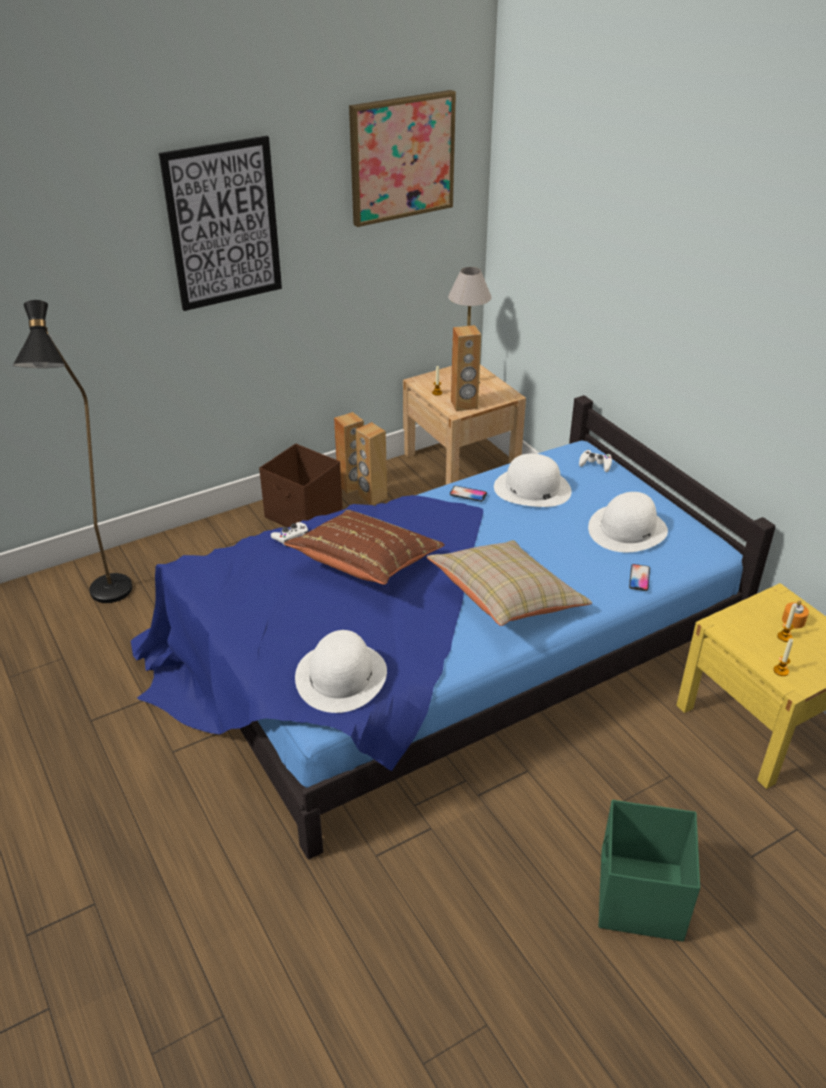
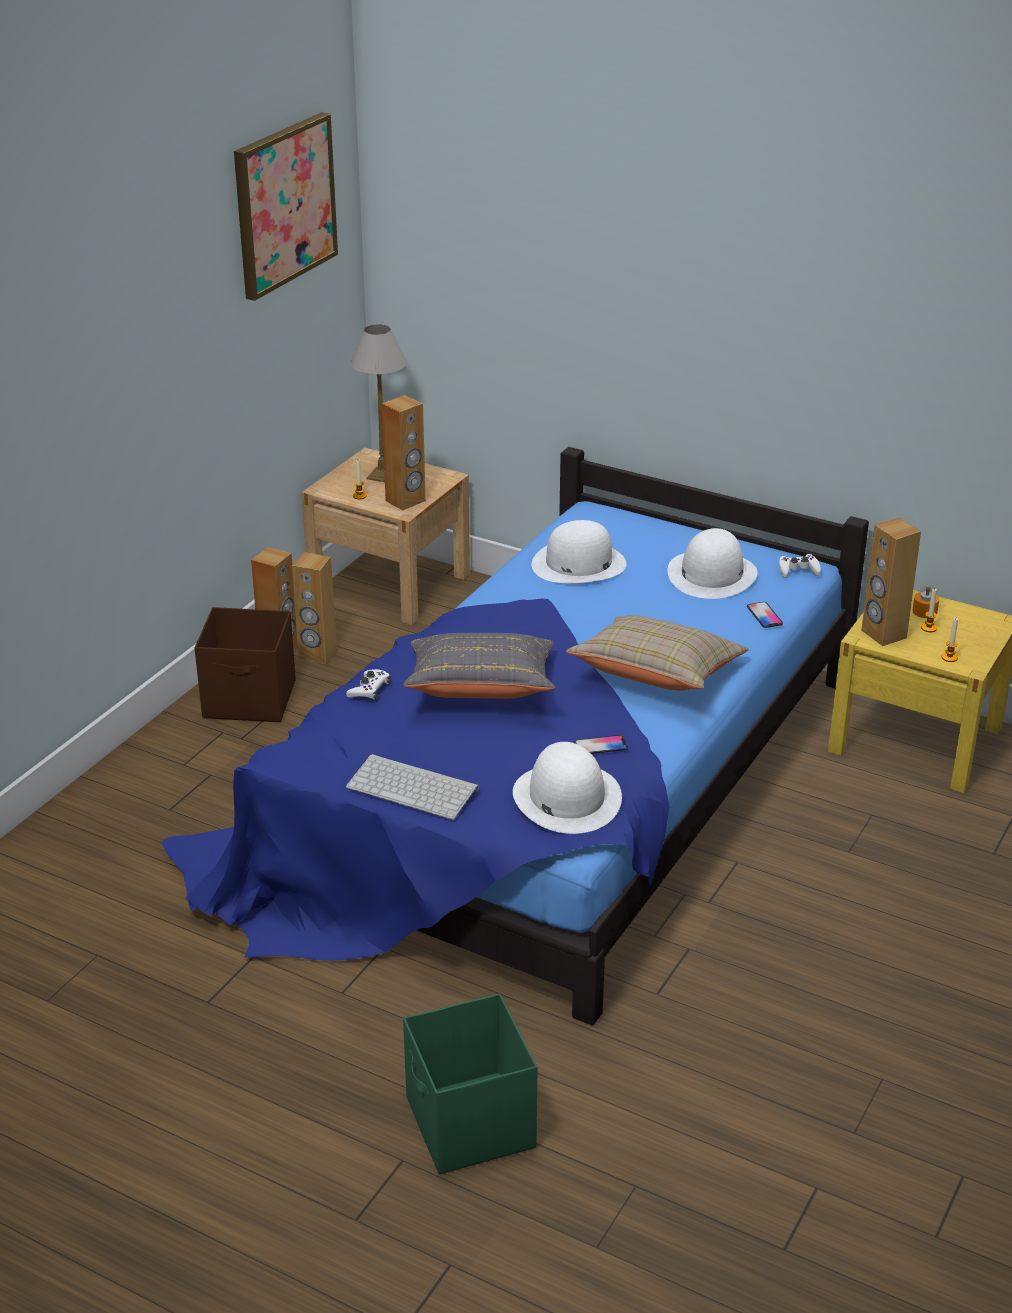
camera: 30 degrees left, 5 degrees down
(109, 600) = (91, 873): black floor lamp -> none
(223, 224) = (126, 328): picture -> none
(245, 624) = (414, 787): none -> keyboard
(366, 564) = (481, 690): brown pillow -> grey pillow
(468, 494) = (518, 589): phone -> phone (600, 746)
(595, 464) = (620, 520): white game controller -> white game controller (798, 570)
(639, 898) = (928, 925): green storage box -> green storage box (470, 1125)
(738, 628) = (883, 634): none -> brown speaker

